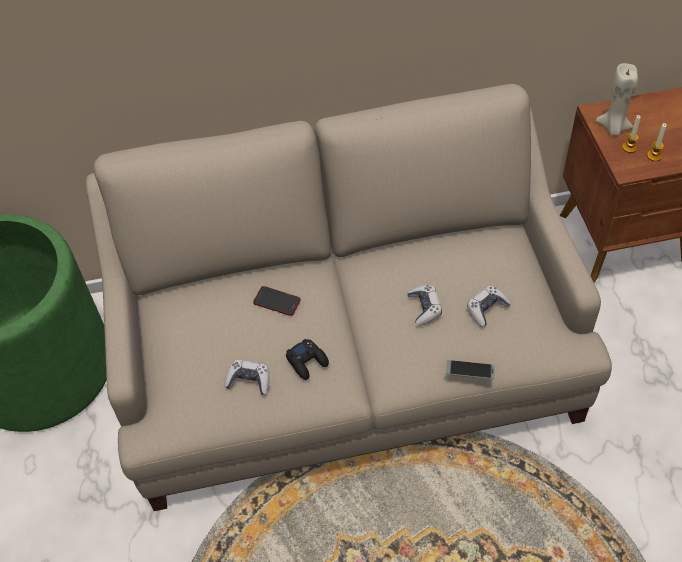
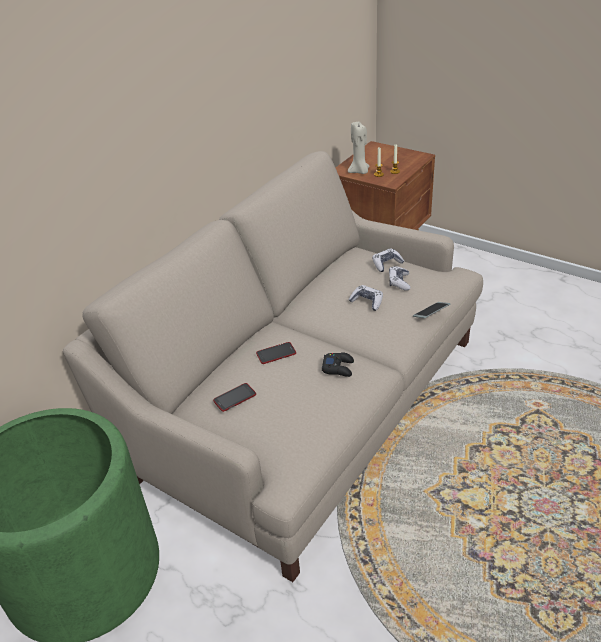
camera: 45 degrees left, 15 degrees down
(194, 320) = (234, 398): none -> phone
(249, 380) = (317, 401): game controller -> game controller (386, 264)

